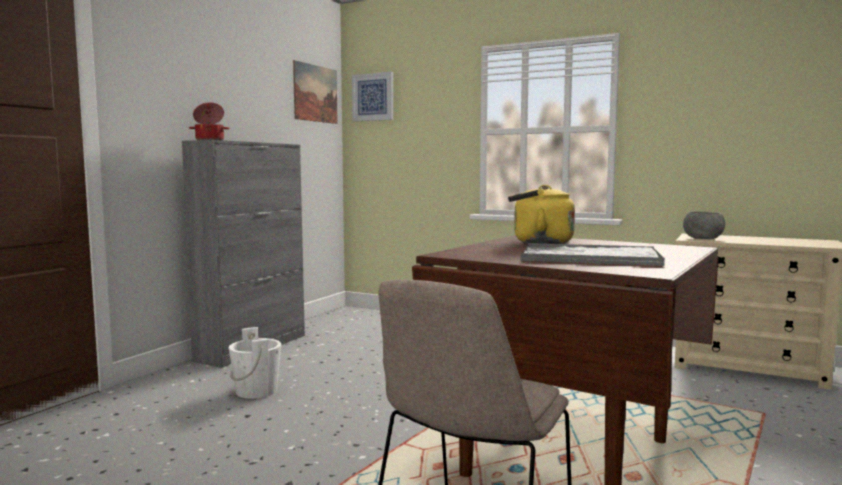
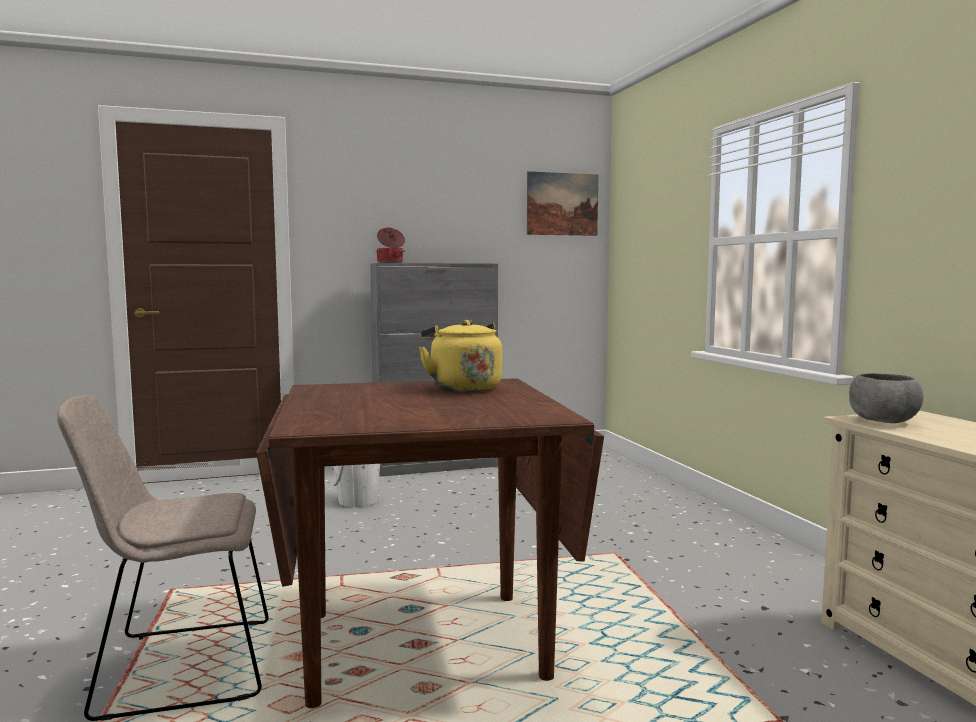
camera: 45 degrees right, 0 degrees up
(373, 97) = (629, 202): picture -> none
(588, 257) = (379, 407): tray -> none

